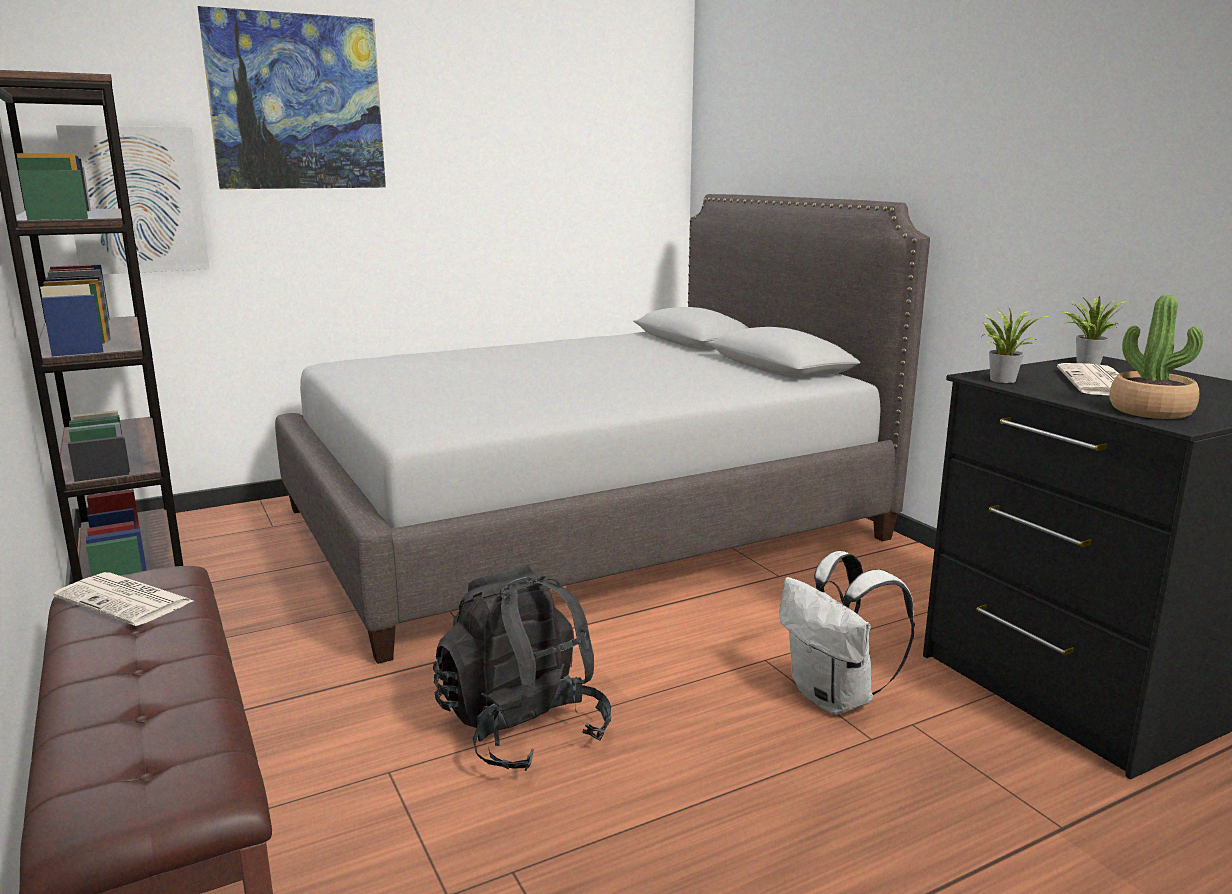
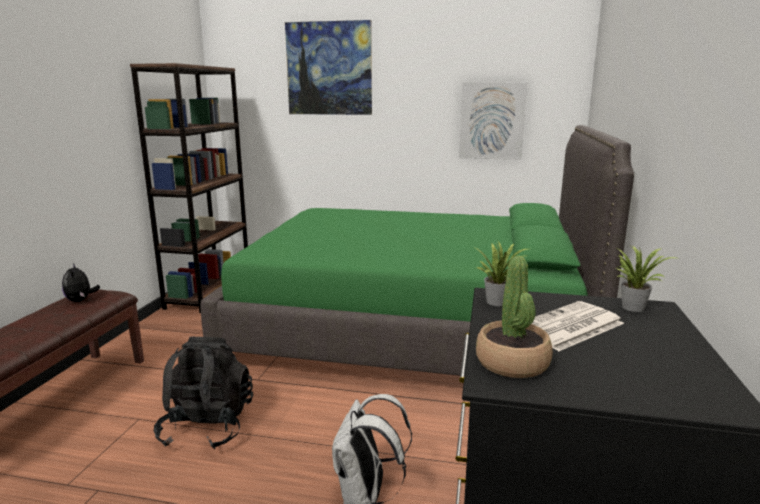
camera: 40 degrees right, 0 degrees up
(126, 600) = (80, 300): newspaper -> plush toy
(136, 200) = (253, 118): picture -> picture (492, 121)
(582, 524) = (412, 330): grey bed -> green bed

